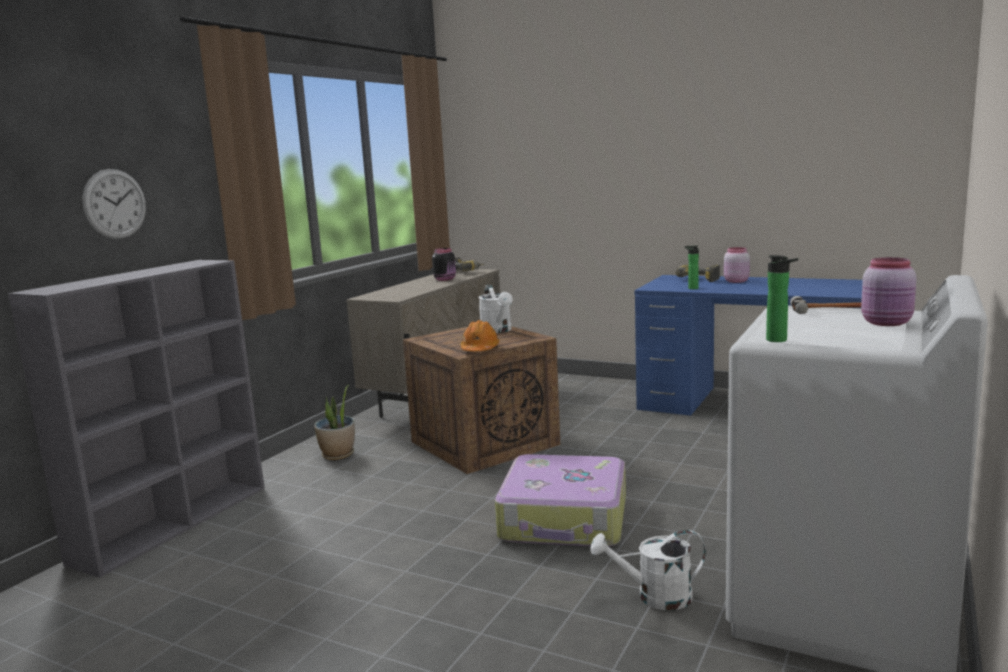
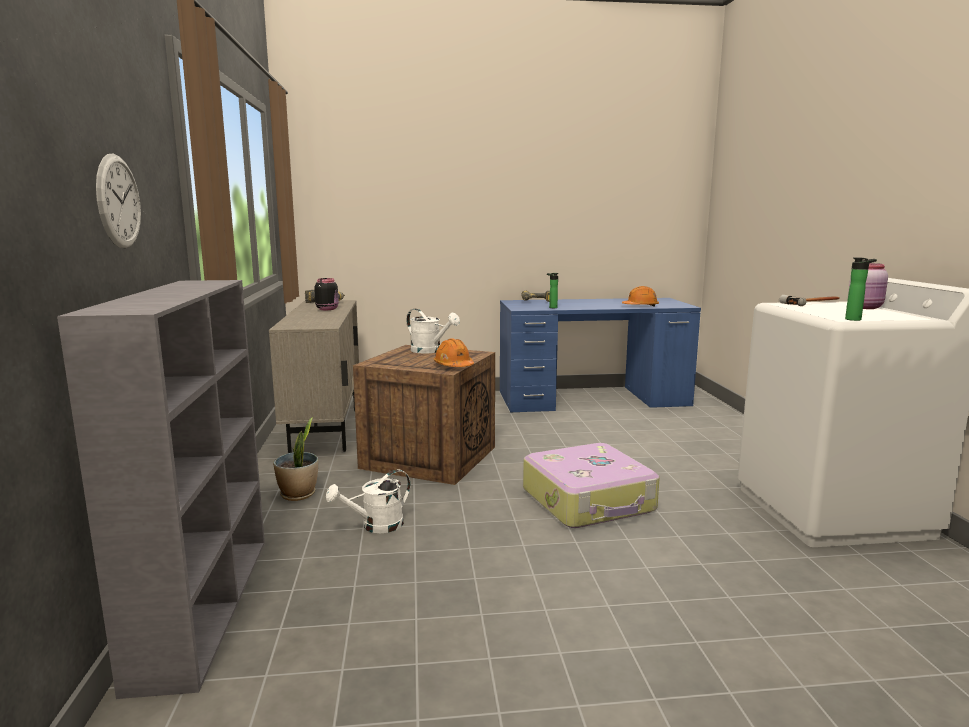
camera: 35 degrees left, 0 degrees up
(654, 597) = (732, 537): white watering can -> white watering can (376, 526)
(735, 281) = (569, 302): pink jar -> none
(811, 293) = (640, 306): none -> orange hard hat

